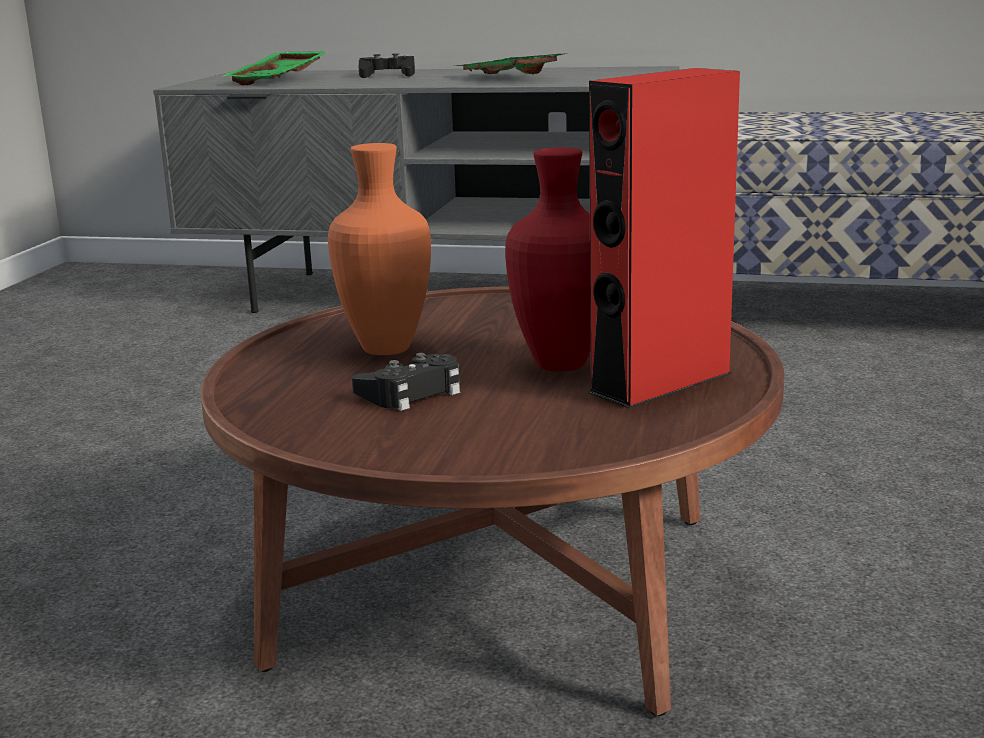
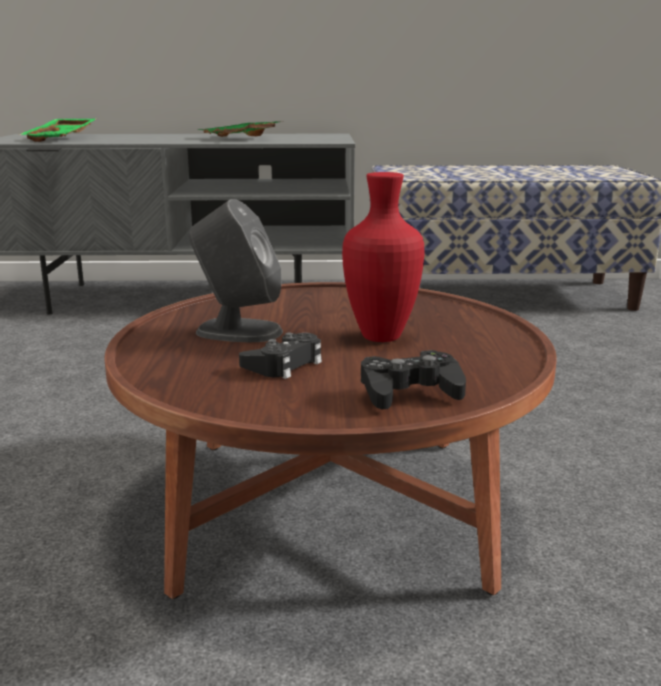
camera: 15 degrees left, 0 degrees up
(386, 348) = (238, 331): orange vase -> grey speaker
(387, 75) = (144, 136): black game controller -> black game controller (409, 391)
(660, 383) = (464, 346): red speaker -> none

